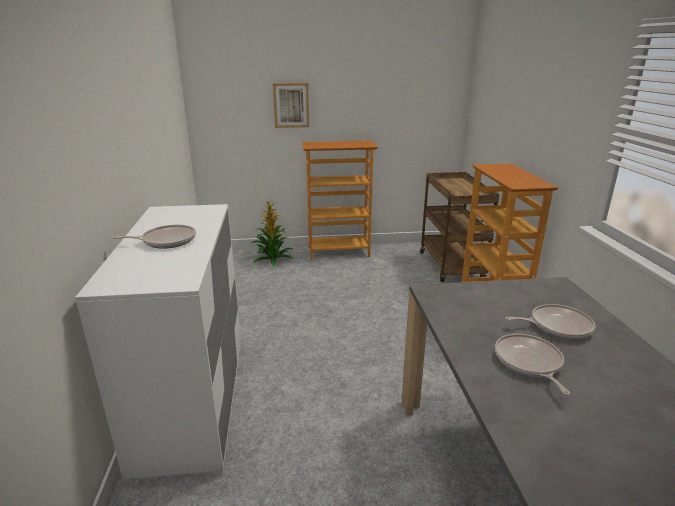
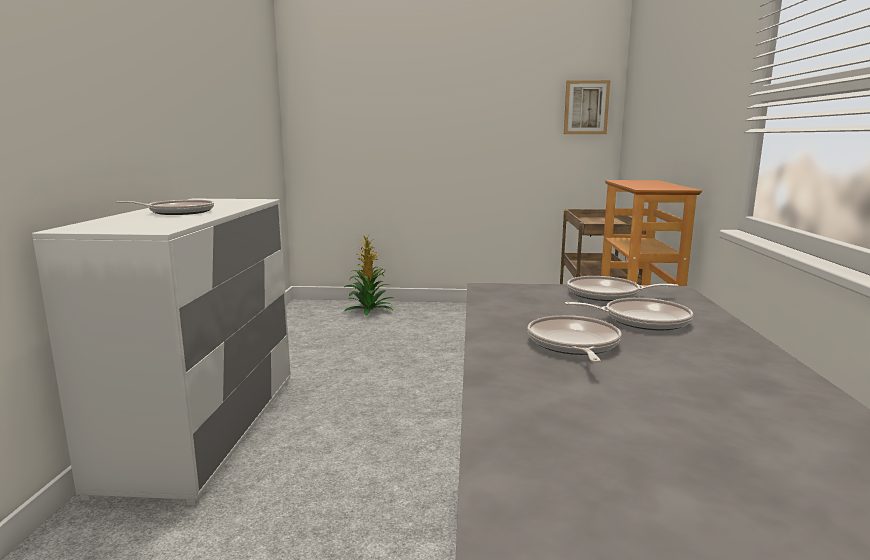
camera: 10 degrees right, 10 degrees down
(291, 105) = (401, 126): picture -> picture (586, 107)
(338, 252) = (453, 308): bookcase -> none
(517, 293) = (607, 294): none -> frying pan

